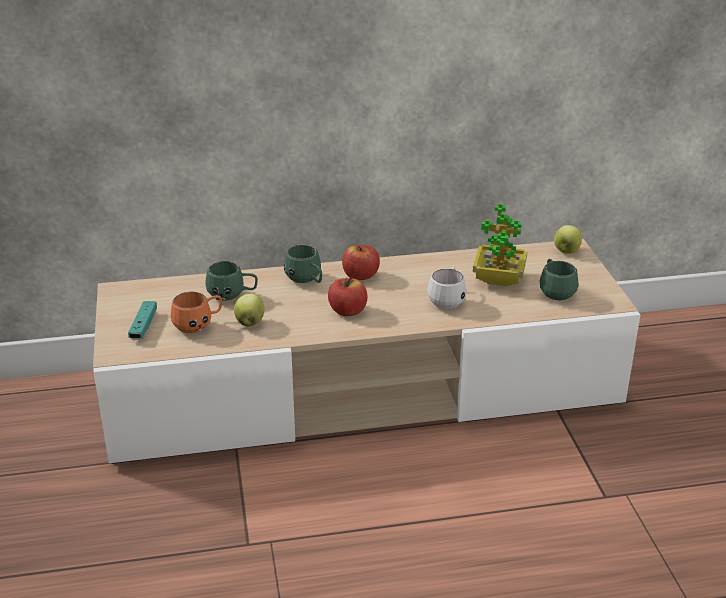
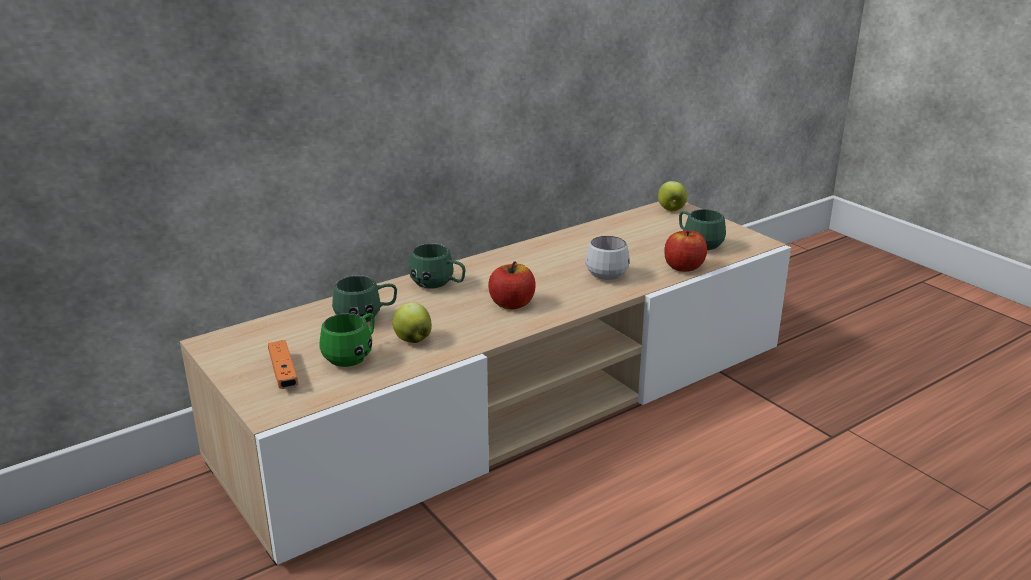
camera: 25 degrees left, 5 degrees down
(143, 326) = (283, 373): turquoise game controller -> orange game controller
(199, 325) = (353, 356): orange mug -> green mug
(360, 276) = (492, 269): apple -> apple (683, 267)
(498, 279) = (634, 244): potted plant -> none

